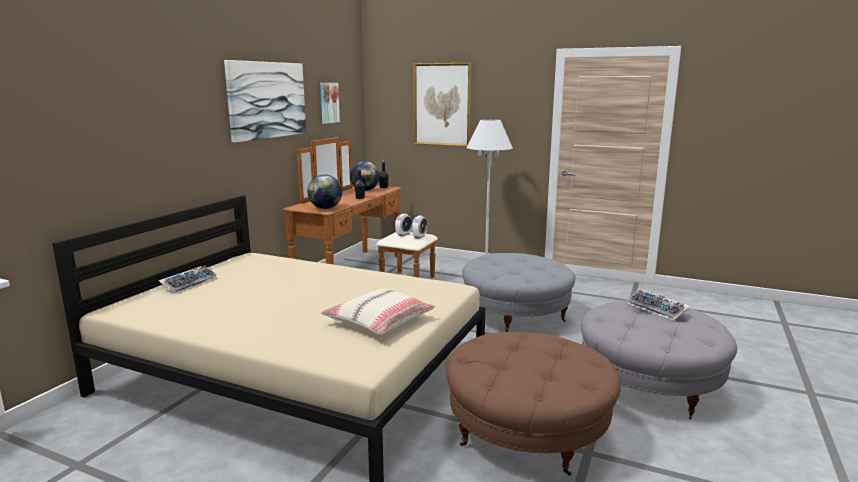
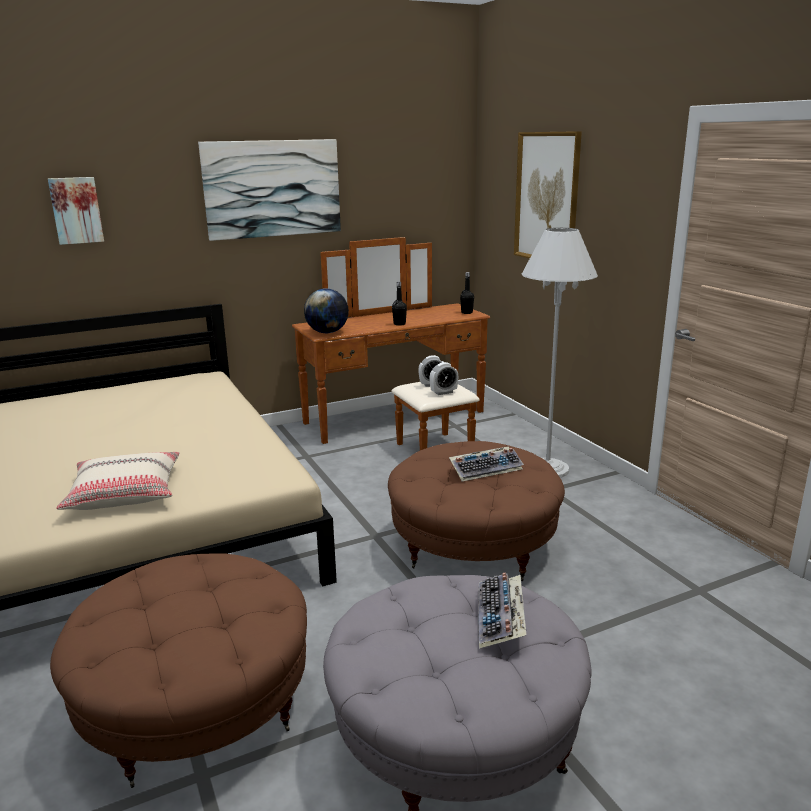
camera: 40 degrees right, 5 degrees up
(189, 283) = (102, 394): keyboard -> keyboard (486, 469)
(328, 102) = (393, 190): picture -> picture (76, 210)
(365, 190) = (434, 313): globe -> none
(516, 315) = (473, 544): grey ottoman -> brown ottoman

